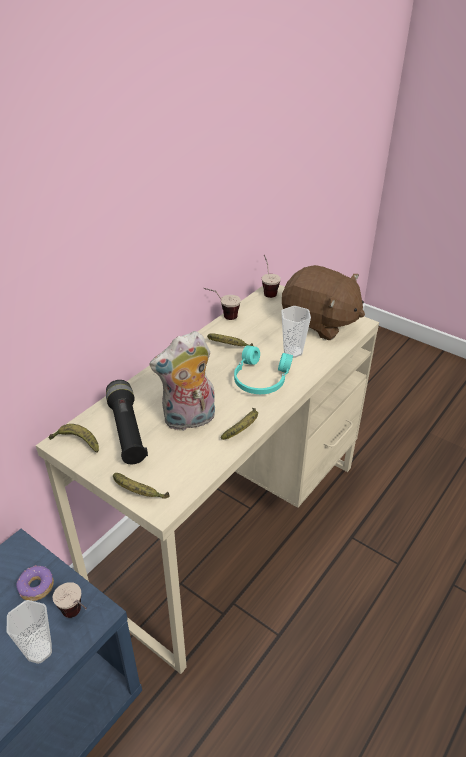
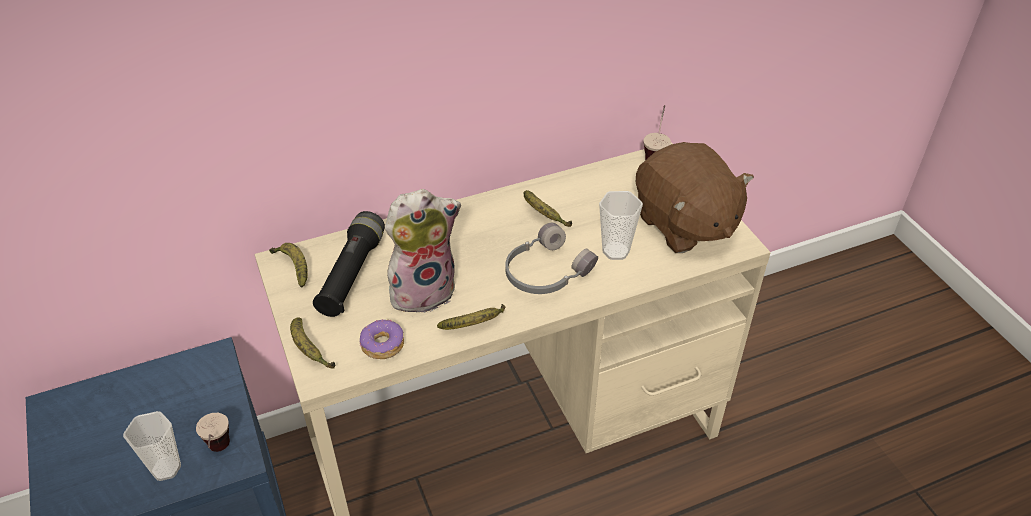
camera: 30 degrees right, 5 degrees up
(36, 587) = (204, 404): donut -> donut (382, 345)
(189, 420) = (424, 290): plush toy -> plush toy turned 150 degrees clockwise
(222, 316) = (568, 172): cup -> none
(260, 379) = (545, 272): turquoise headphones -> grey headphones

